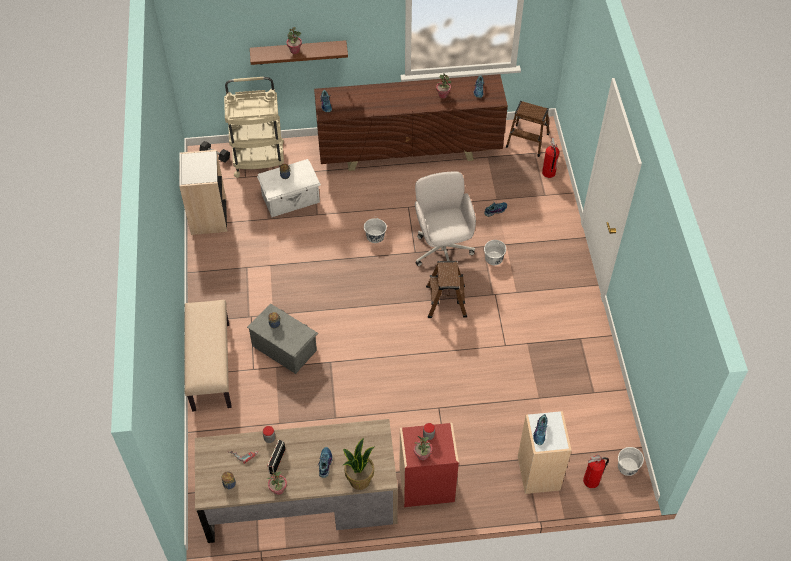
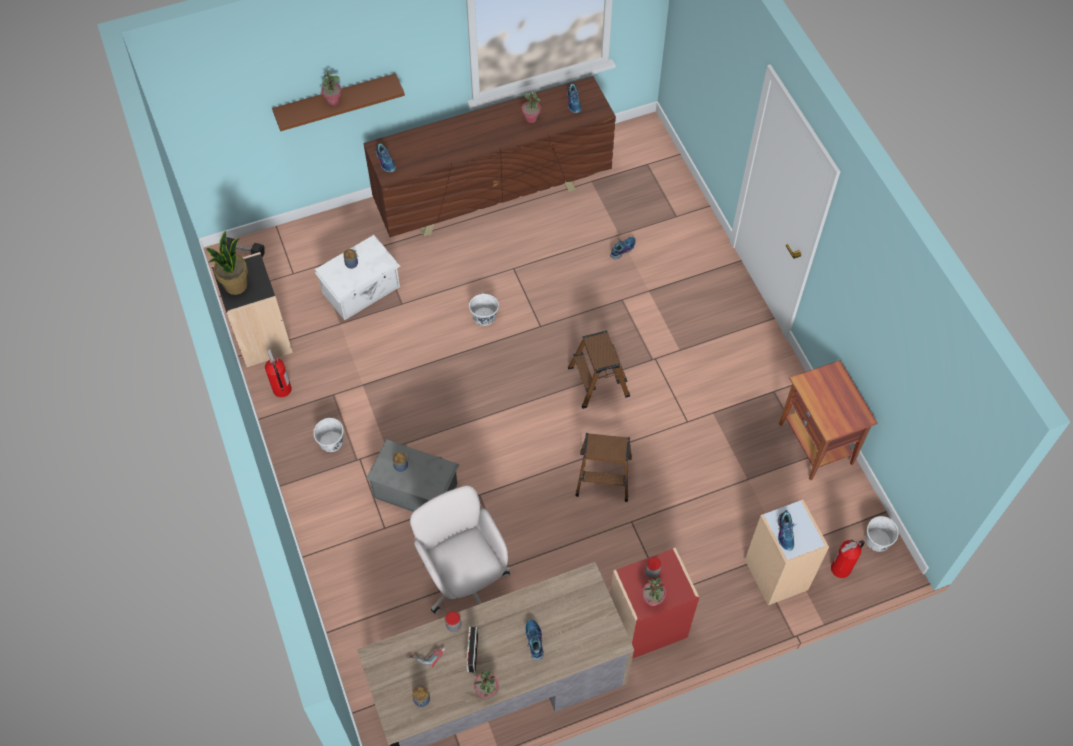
camera: 15 degrees left, 5 degrees up
(210, 366) = (328, 537): beige bench -> none
(259, 160) = (303, 247): beige cart -> none
(359, 480) = (584, 651): potted plant -> potted plant (235, 285)
(443, 252) = (574, 318): white office chair -> white office chair (465, 581)
(494, 258) = (639, 312): white bucket -> white bucket (331, 441)
(527, 140) = (634, 149): brown step ladder -> brown step ladder (604, 475)
(548, 173) = (672, 187): fire extinguisher -> fire extinguisher (282, 390)
(602, 385) = (817, 444): none -> nightstand

